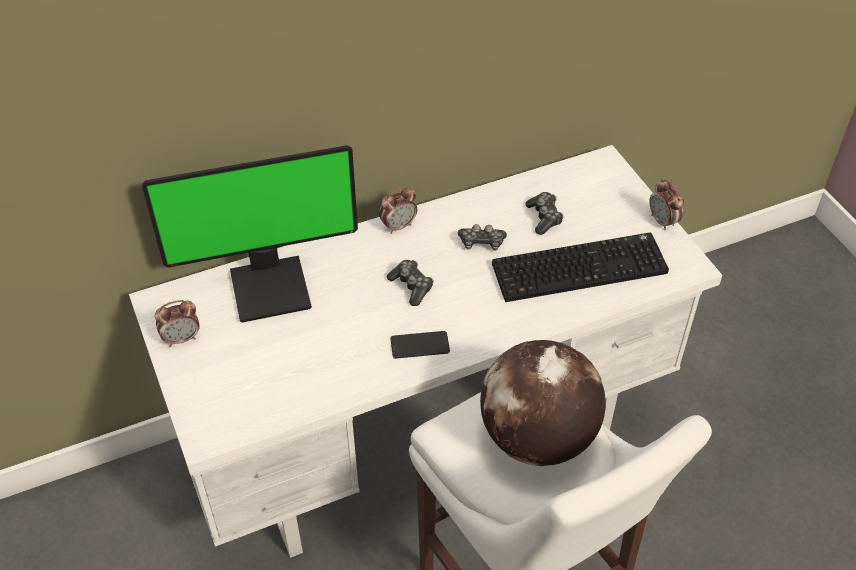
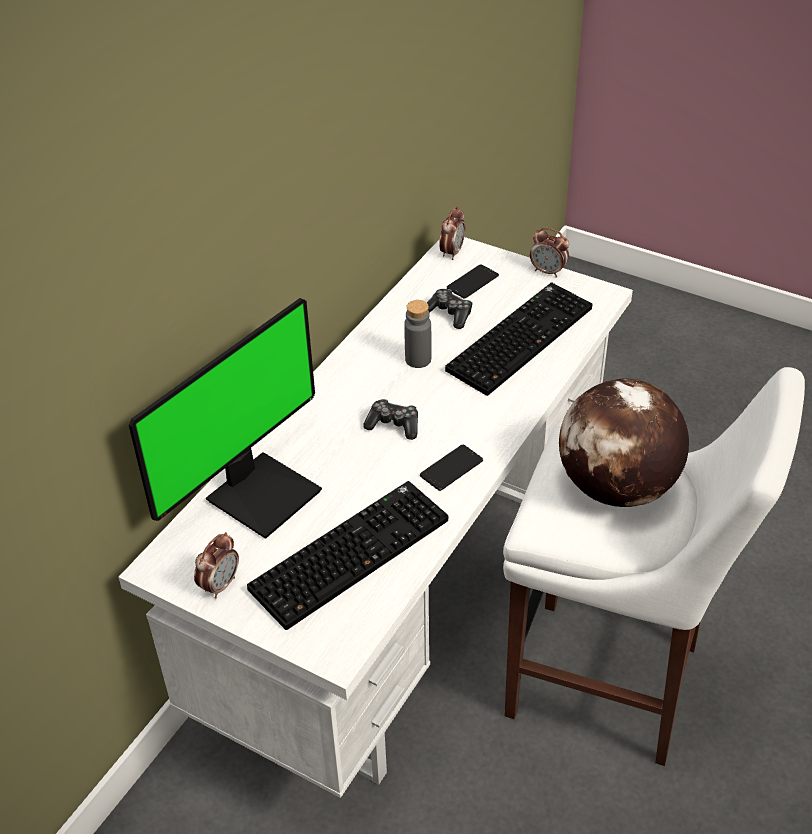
camera: 35 degrees left, 5 degrees down
(286, 367) = (350, 551): none -> keyboard
(398, 226) = (329, 382): alarm clock -> alarm clock (452, 252)
(481, 243) = (418, 359): game controller -> grey bottle
(589, 199) = (472, 282): none -> phone

